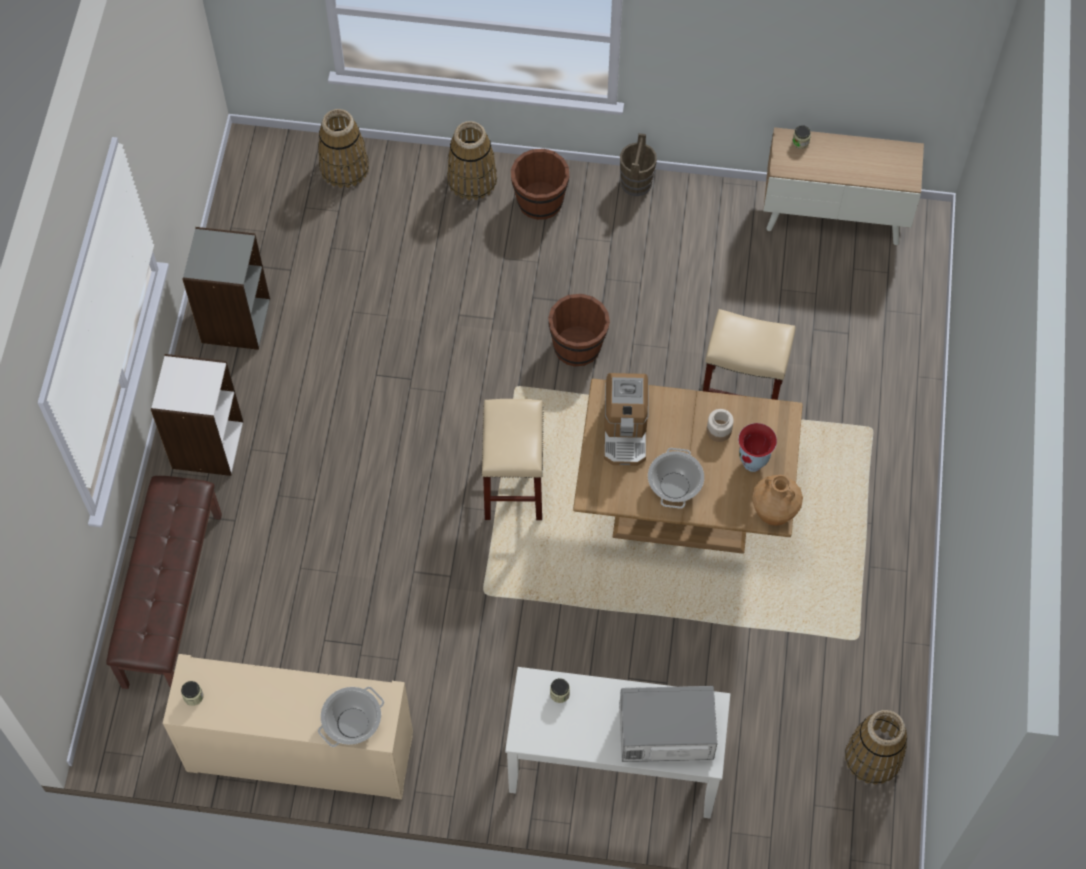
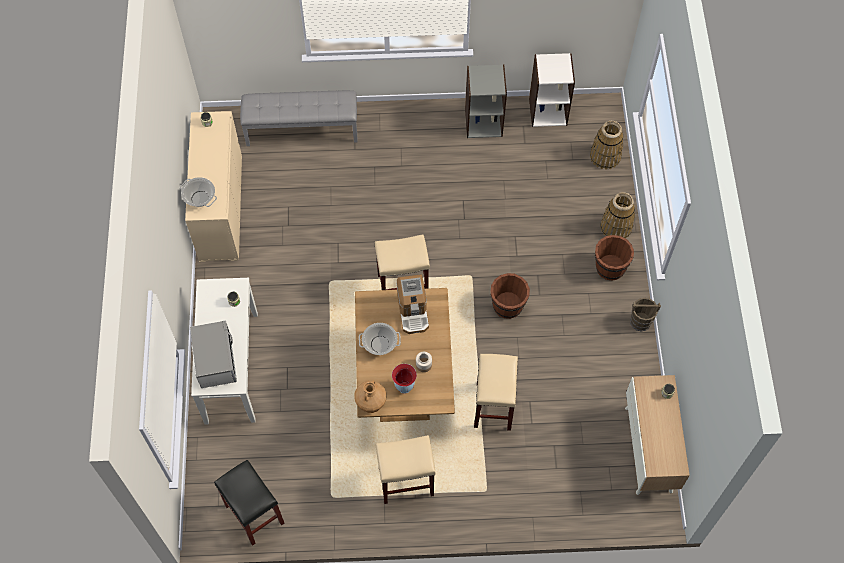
camera: 80 degrees right, 0 degrees up
(171, 599) = (302, 130): brown bench -> grey bench
(206, 444) = (399, 126): white bookcase -> white bookcase (548, 111)
(625, 431) = (413, 311): coffee machine -> coffee machine turned 90 degrees counterclockwise
(846, 533) = (405, 482): none -> beige stool
(873, 757) = (254, 514): basket -> black stool

